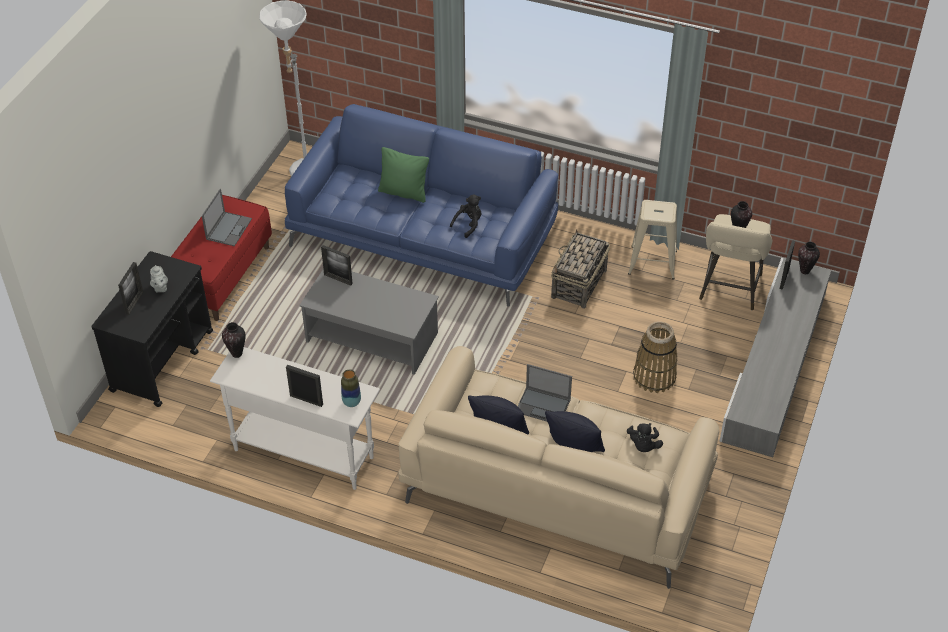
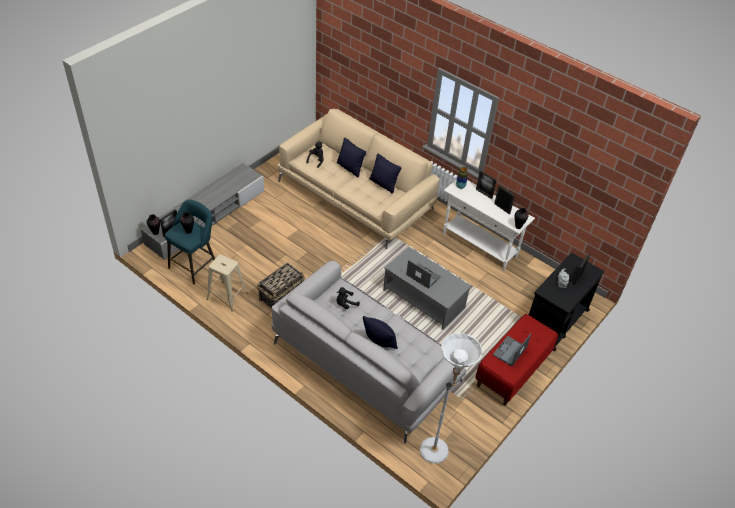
camera: 165 degrees left, 0 degrees up
(338, 279) = (442, 295): picture frame -> picture frame (502, 208)
(404, 192) = (379, 342): green pillow -> black pillow
(424, 235) = (365, 361): blue sofa -> grey sofa
(543, 406) = (355, 188): laptop -> laptop (422, 275)
(654, 377) = (274, 230): basket -> none
(729, 290) = (194, 265): beige stool -> turquoise stool

